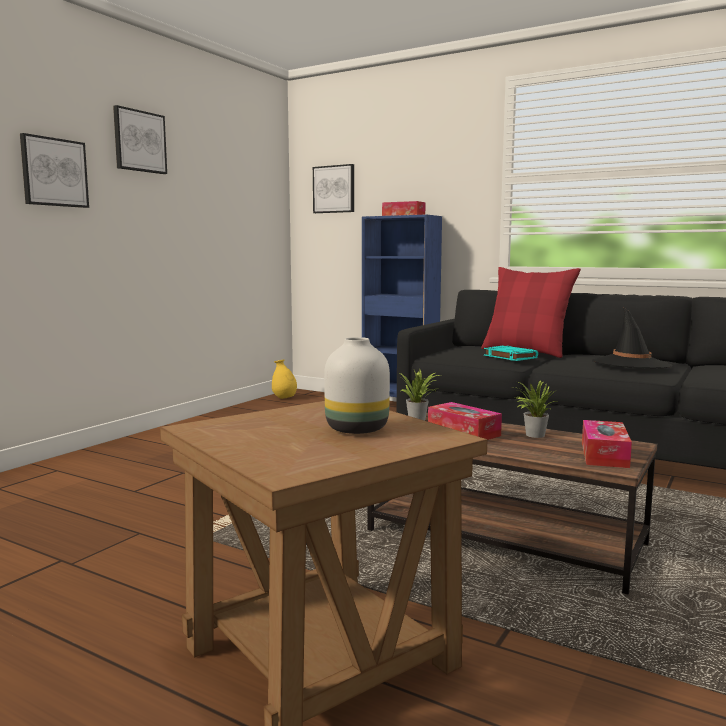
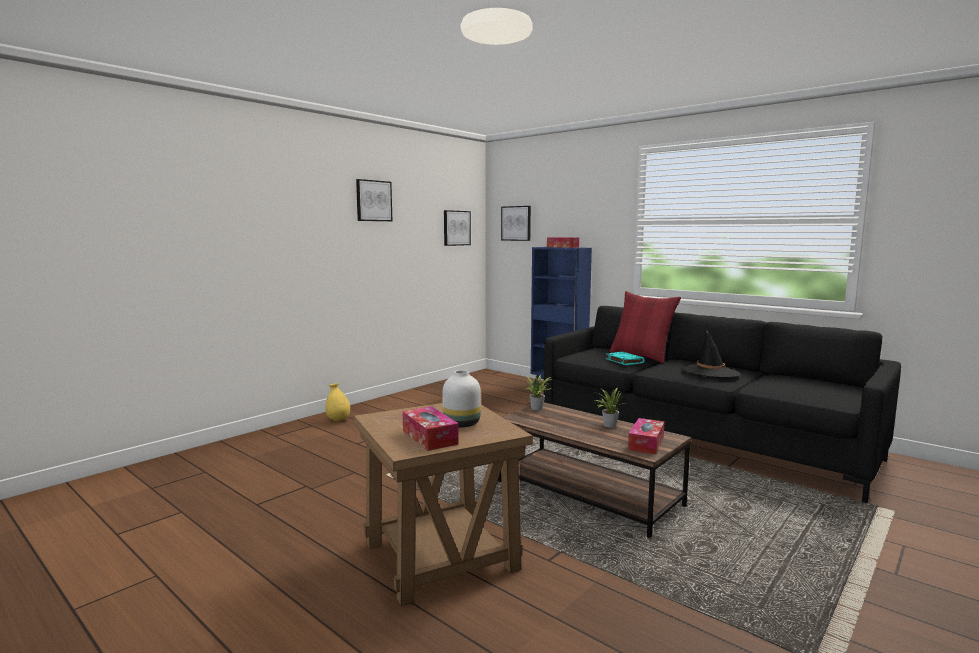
camera: 10 degrees right, 0 degrees up
(54, 172) = (316, 228): picture -> picture (456, 228)
(284, 398) = (476, 377): yellow vase -> yellow vase (338, 420)
(463, 432) = (562, 420): tissue box -> tissue box (429, 437)

